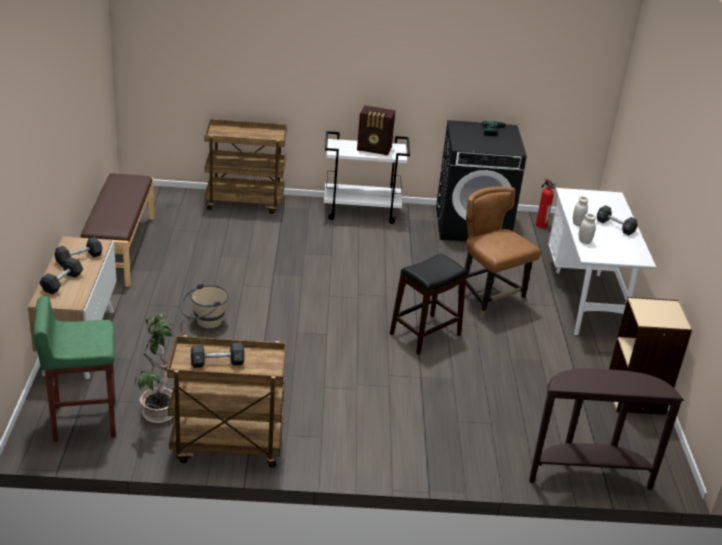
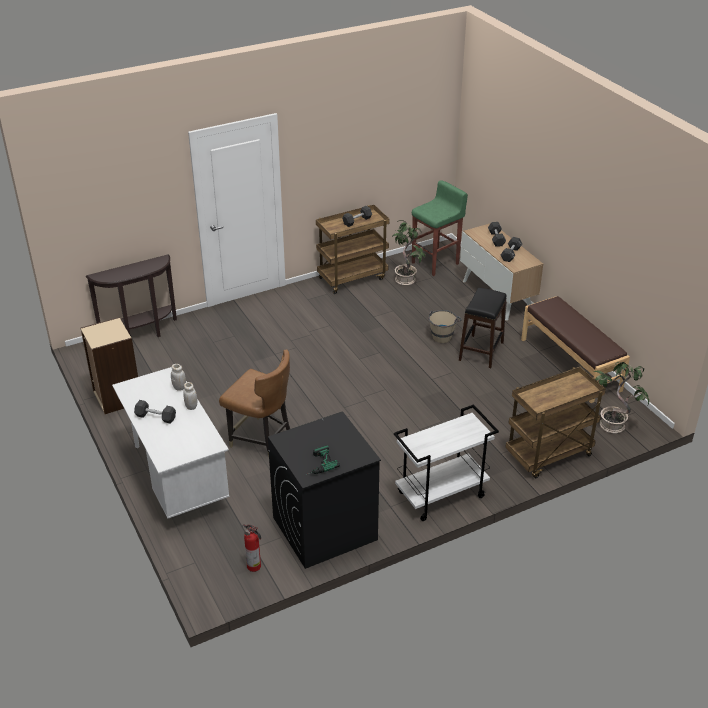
camera: 155 degrees right, 5 degrees up
(162, 200) = (613, 425): none -> potted plant
(375, 149) = (438, 440): radio -> none
(425, 334) = (291, 386): black stool -> black stool (481, 351)

